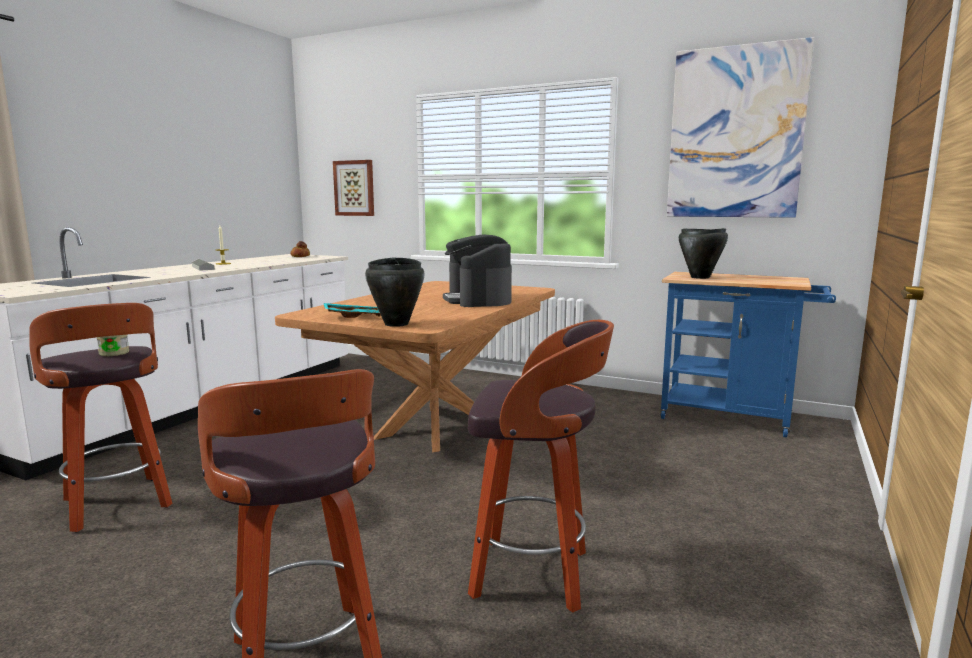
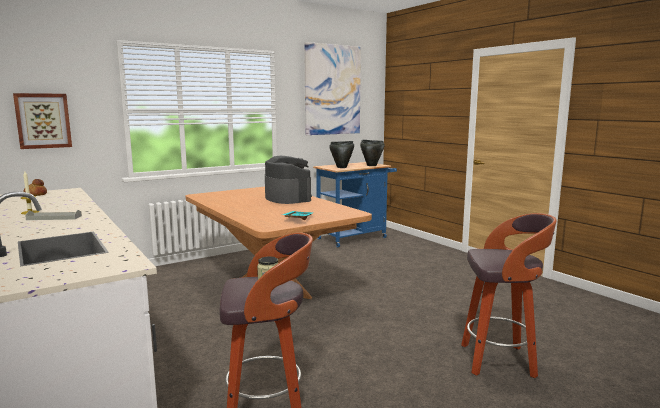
camera: 60 degrees left, 0 degrees up
(397, 324) = (337, 215): black cooking pot -> black cooking pot (371, 165)
(478, 300) = (287, 198): coffee machine -> coffee machine turned 135 degrees counterclockwise
(534, 574) = (459, 306): stool -> none

